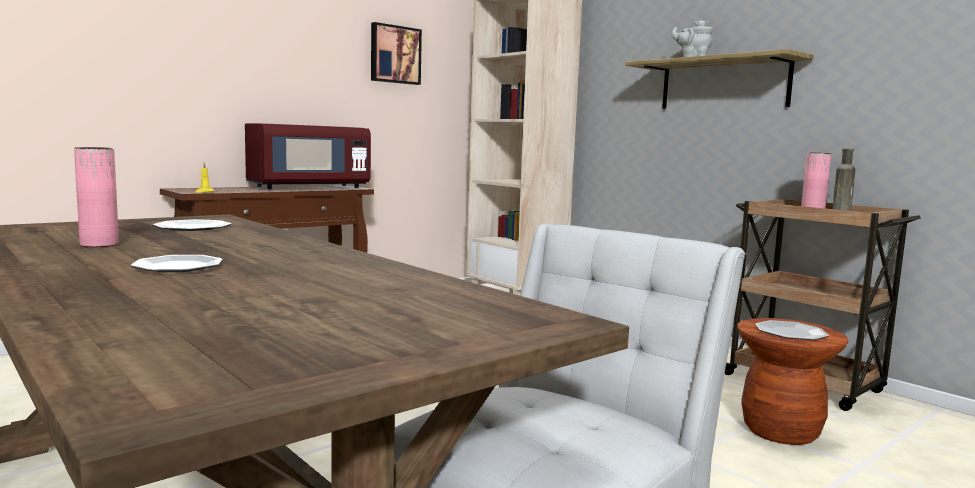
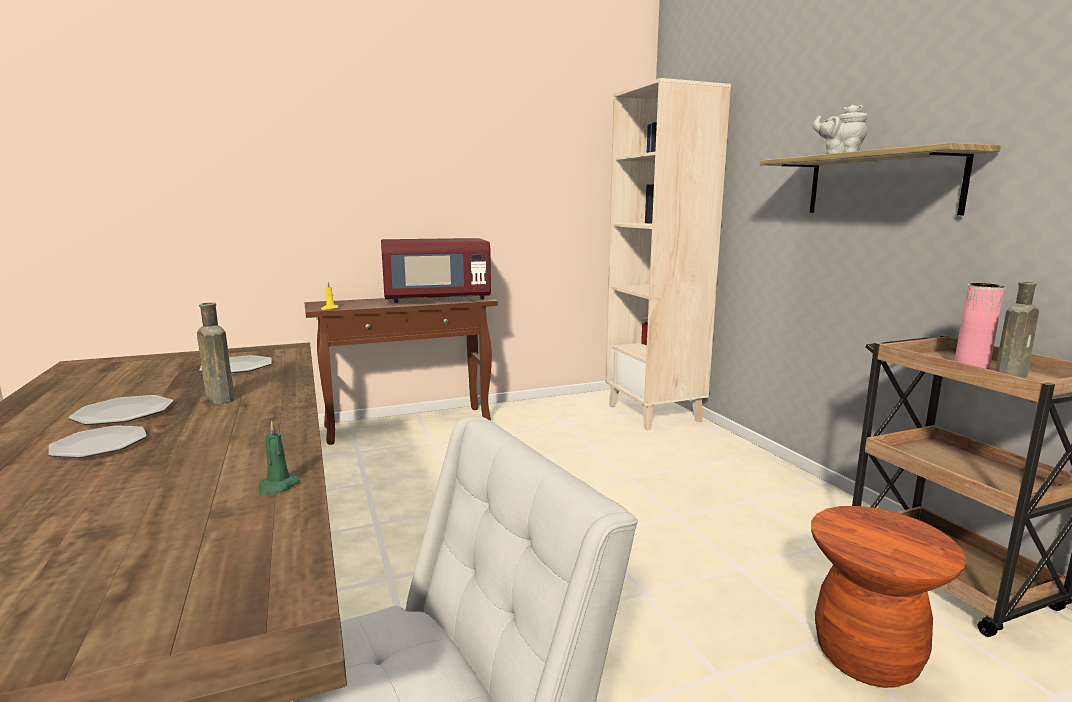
camera: 20 degrees right, 5 degrees up
(99, 244) = (111, 396): pink vase -> none
(228, 243) = (219, 398): none -> brown bottle
(394, 54) = (534, 160): picture -> none
(414, 278) = (277, 487): none -> green candle
(790, 333) = (880, 542): plate -> plate (123, 413)

